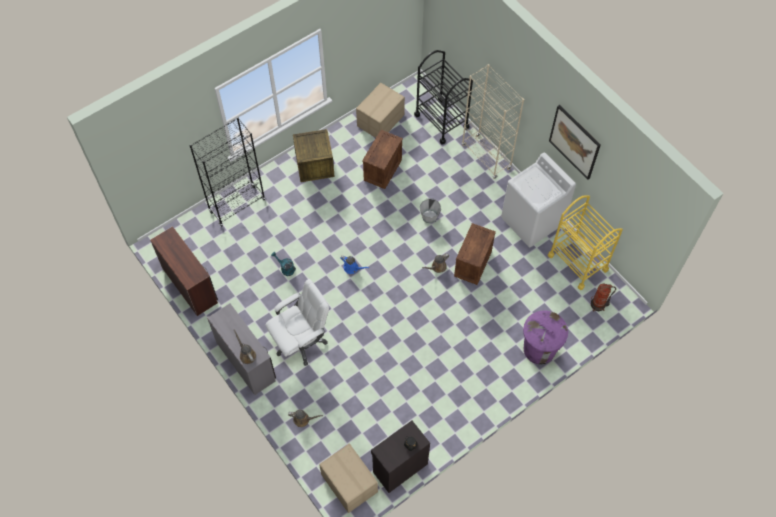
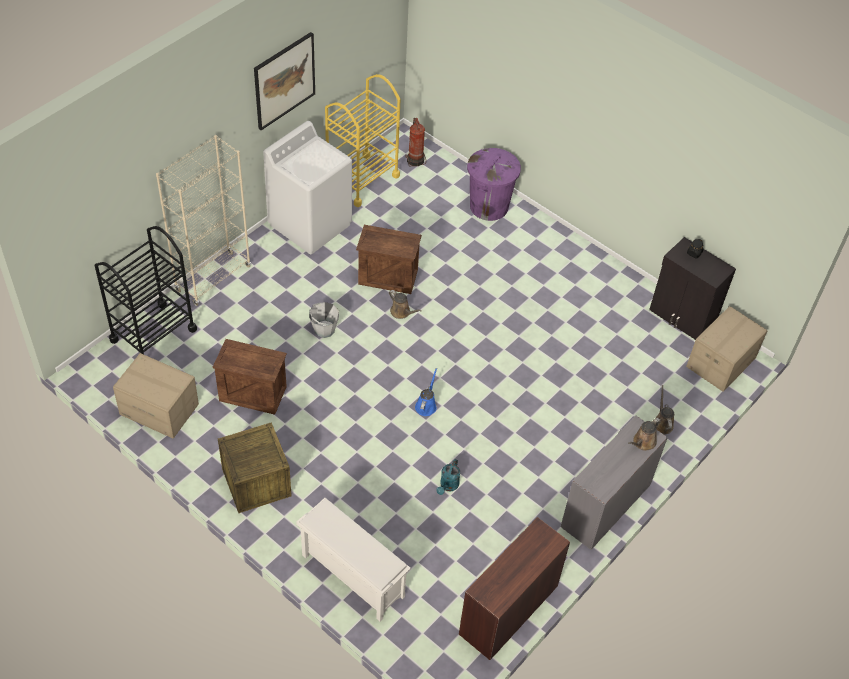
camera: 105 degrees left, 10 degrees down
(237, 206) = (351, 575): black bookcase -> white shoe rack
(301, 341) = (555, 445): white office chair -> none

